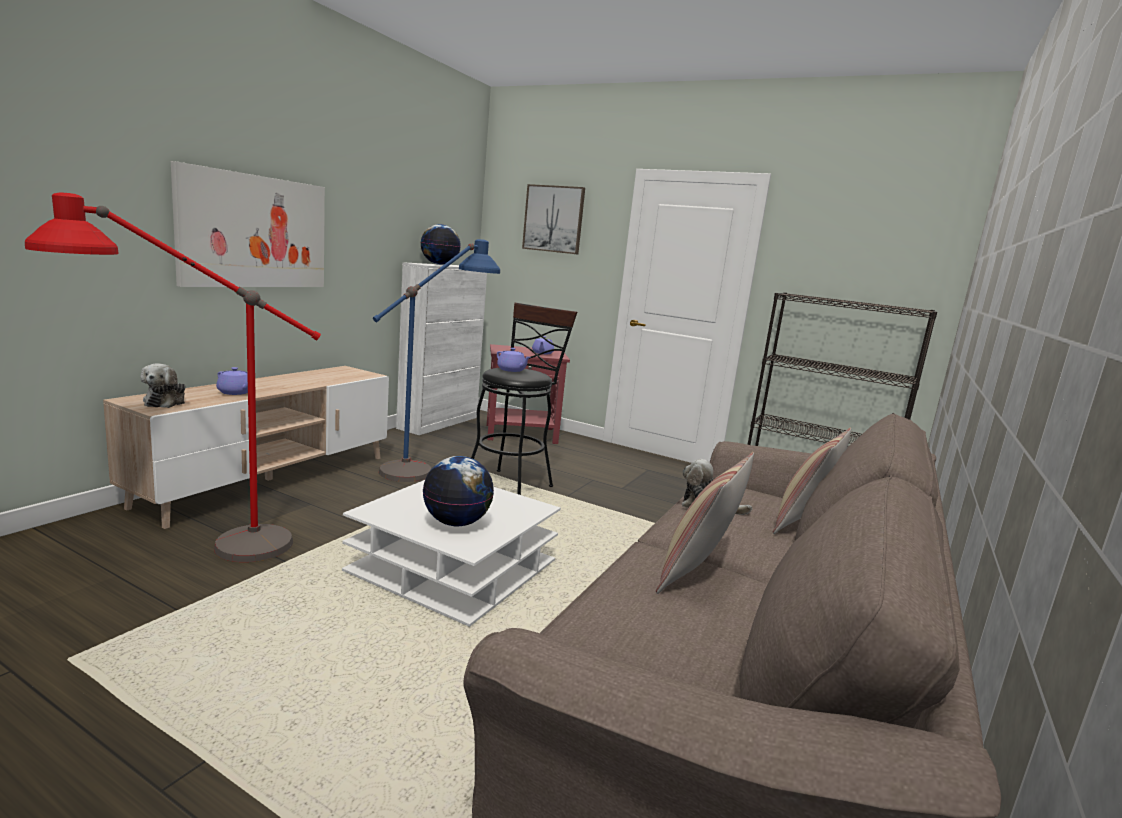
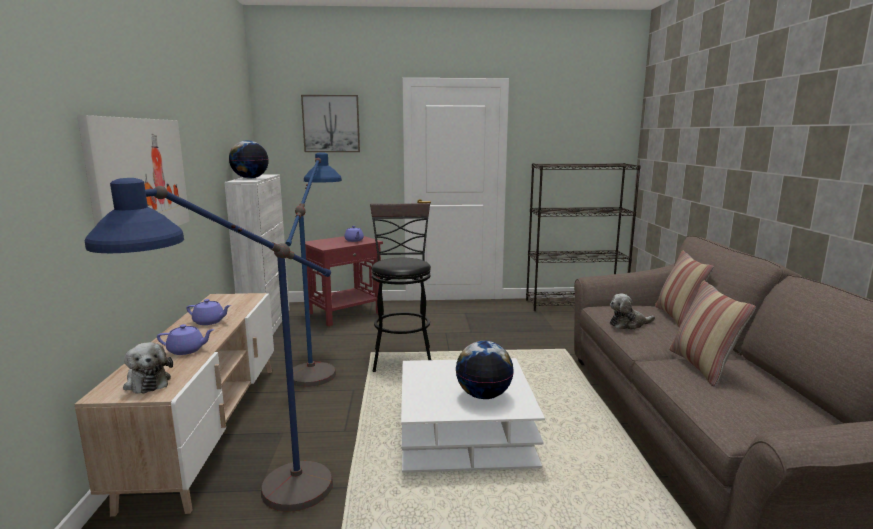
camera: 30 degrees left, 0 degrees up
(196, 551) = (257, 517): red floor lamp -> blue floor lamp
(511, 370) = (396, 261): purple teapot -> purple teapot (209, 322)

